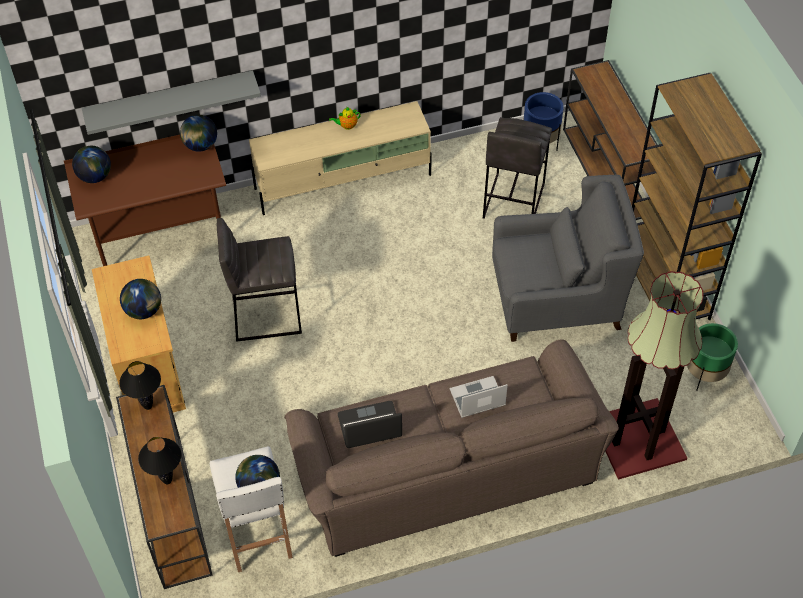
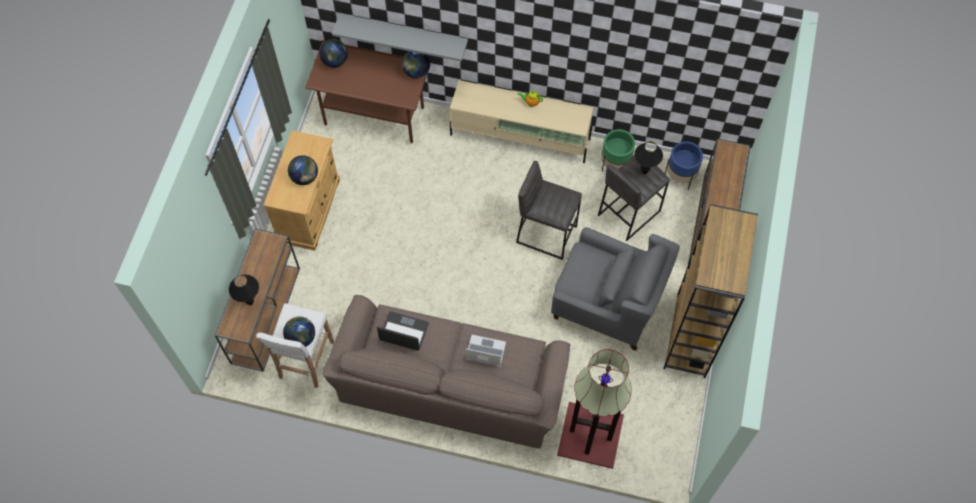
camera: 30 degrees right, 10 degrees up
(148, 407) = (269, 246): black table lamp -> black table lamp (644, 172)
(266, 315) = (405, 211): grey stool -> grey stool (546, 233)
(704, 374) = (671, 415): green planter -> green planter (615, 164)

